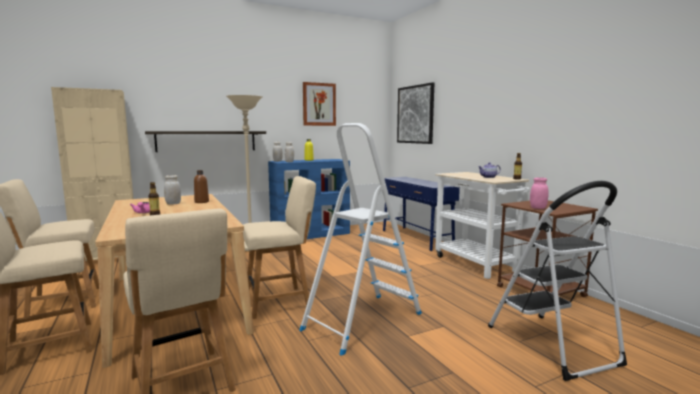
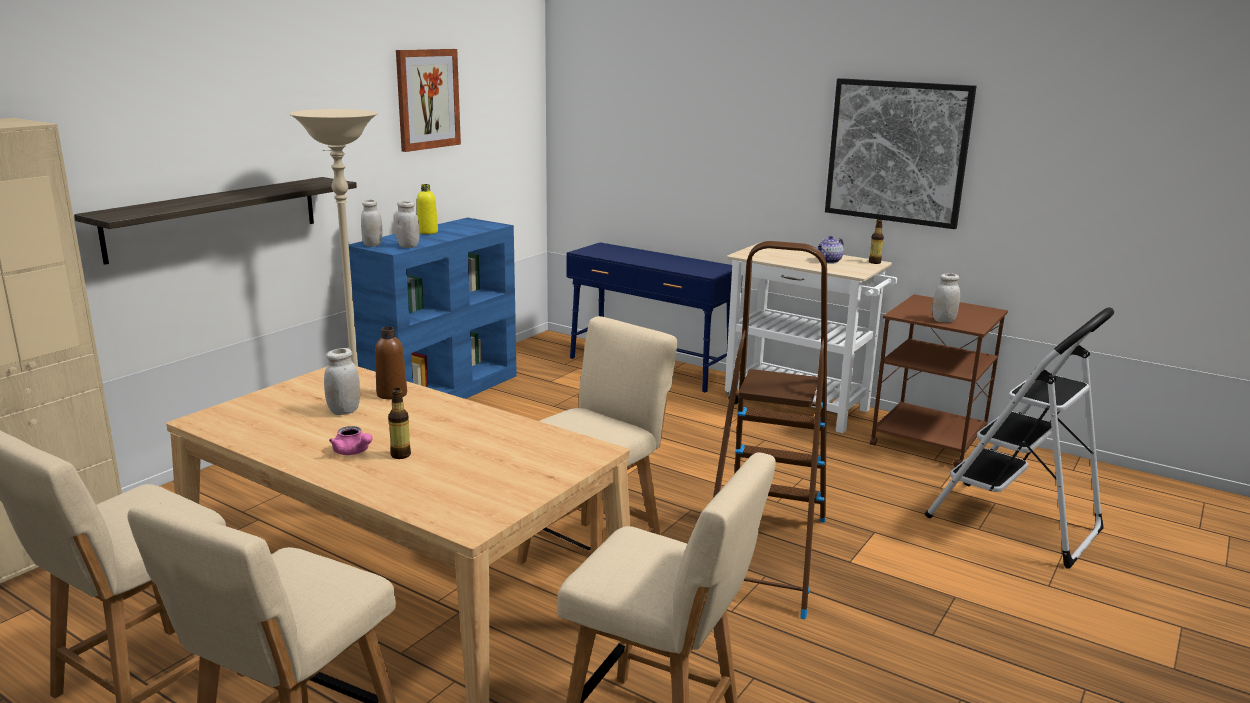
camera: 30 degrees left, 10 degrees up
(363, 321) = (766, 554): white step ladder -> brown step ladder
(415, 114) = (623, 117): picture -> picture (897, 152)
(538, 208) = (943, 320): pink jar -> white jar

